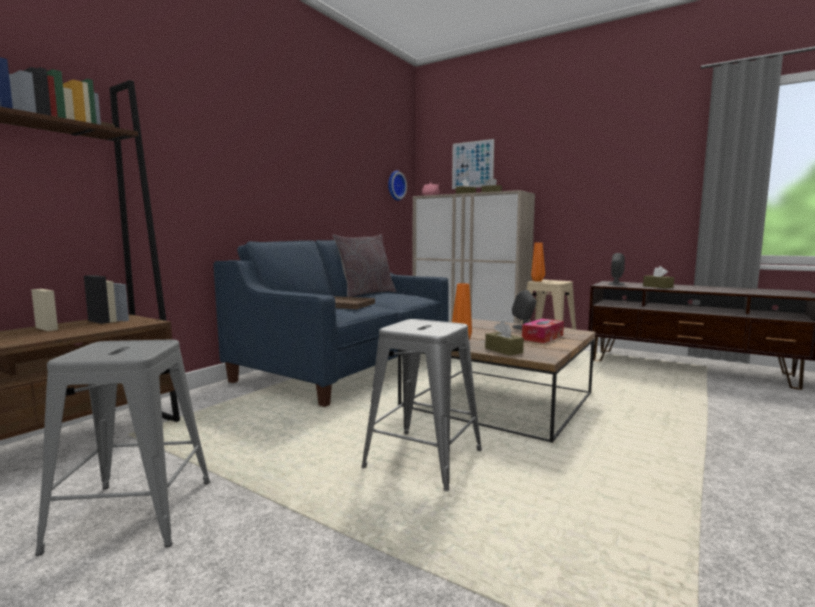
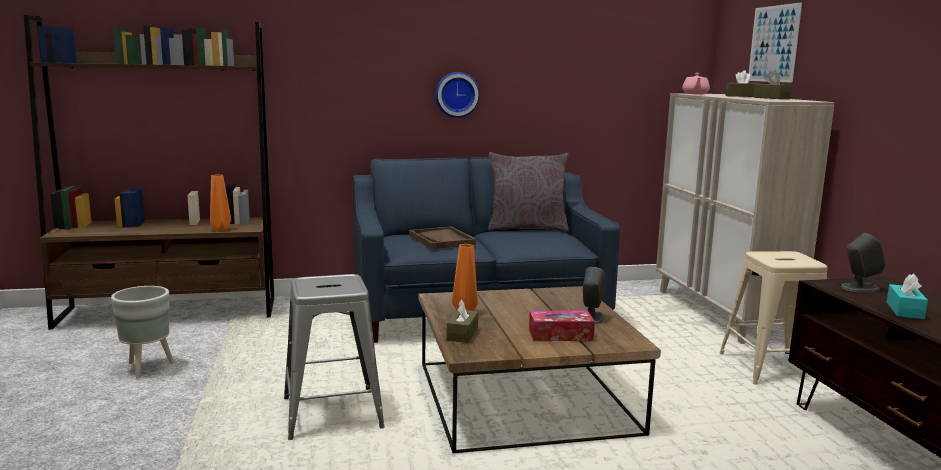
camera: 45 degrees right, 5 degrees up
(134, 514) = (147, 367): grey stool -> grey planter
(395, 185) = (661, 74): wall clock -> wall clock (456, 94)
(537, 281) = (767, 253): orange vase -> orange vase (221, 229)
(657, 287) = (904, 310): brown tissue box -> turquoise tissue box

